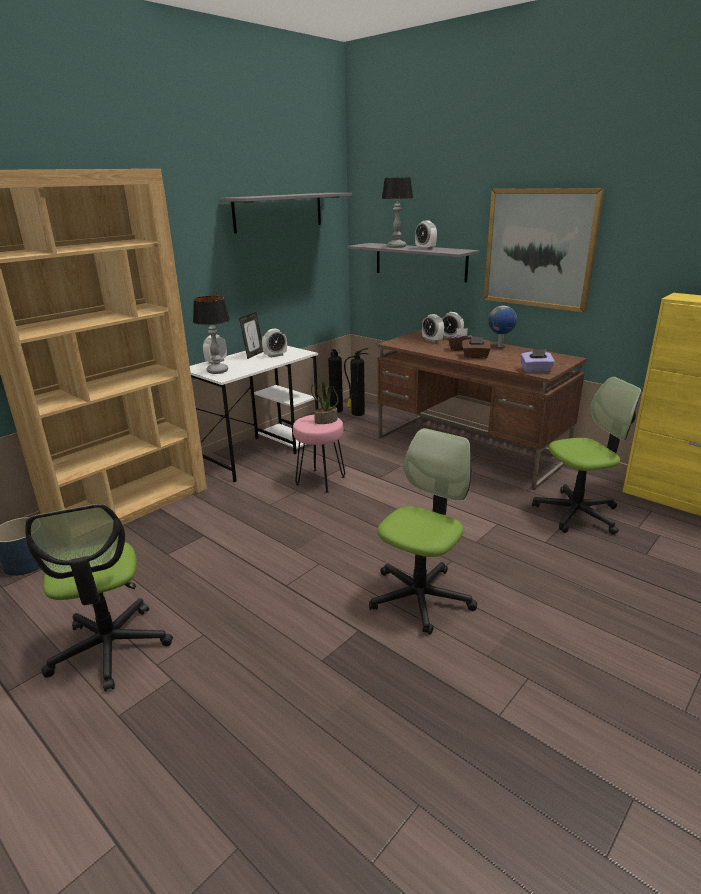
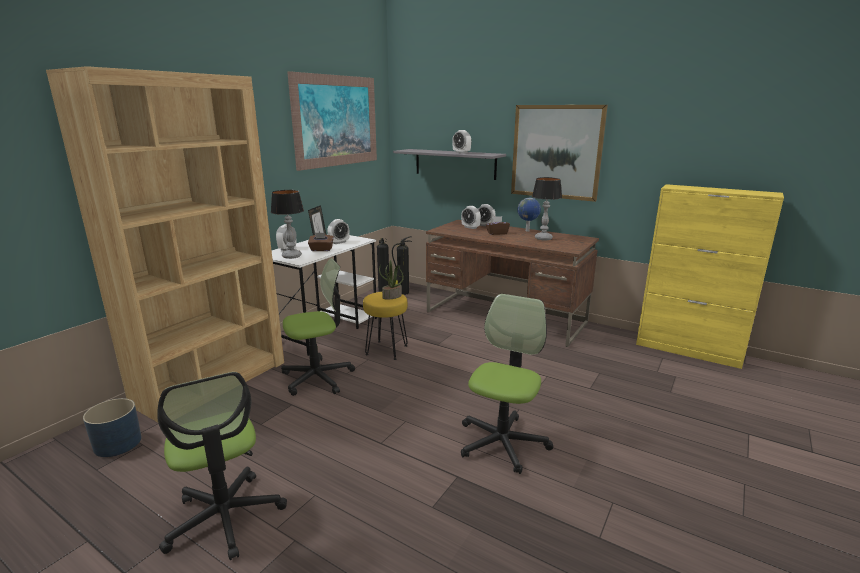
camera: 10 degrees left, 5 degrees down
(278, 212) = (336, 121): grey shelf -> picture
(320, 481) = (387, 350): pink stool -> yellow stool
(397, 247) = (436, 151): table lamp -> table lamp (543, 238)
(475, 356) = (511, 239): brown tissue box -> brown tissue box (321, 249)
(536, 371) = (565, 248): purple tissue box -> none
(577, 513) = (607, 363): office chair -> office chair (318, 377)

